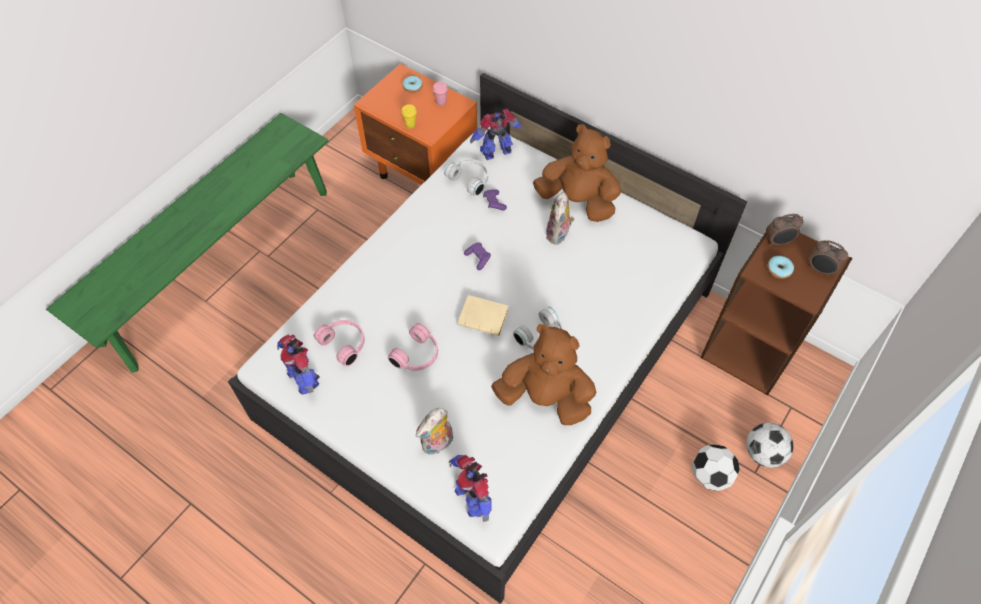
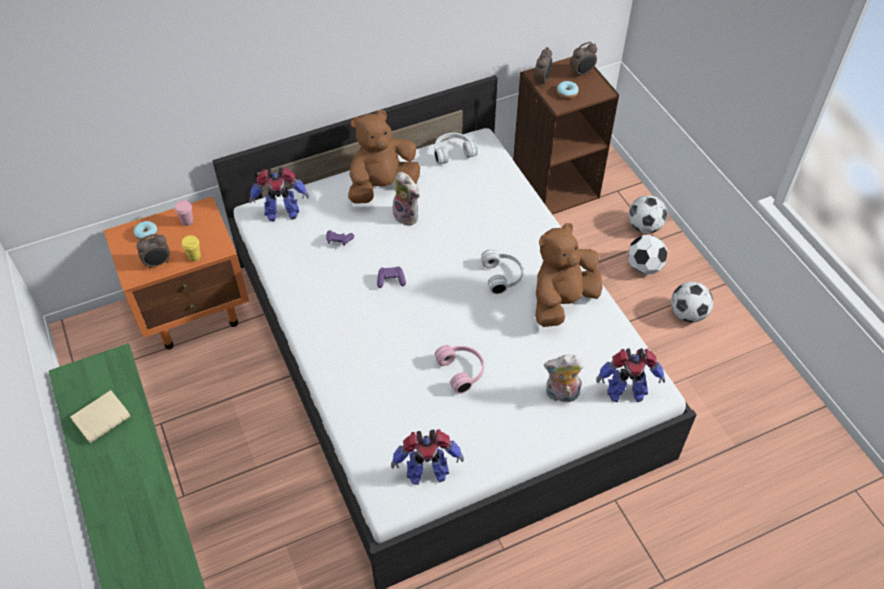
camera: 60 degrees left, 5 degrees down
(345, 343) = (410, 422): pink headphones -> none
(390, 108) = (158, 263): none -> alarm clock
(438, 444) = (561, 395): plush toy -> plush toy turned 105 degrees clockwise
(470, 179) = (297, 245): white headphones -> white headphones (452, 152)
(485, 317) = (456, 304): beige book -> beige book (102, 417)
(497, 152) = (282, 213): toy robot -> toy robot turned 105 degrees counterclockwise
(680, 542) = (687, 314): none -> football

